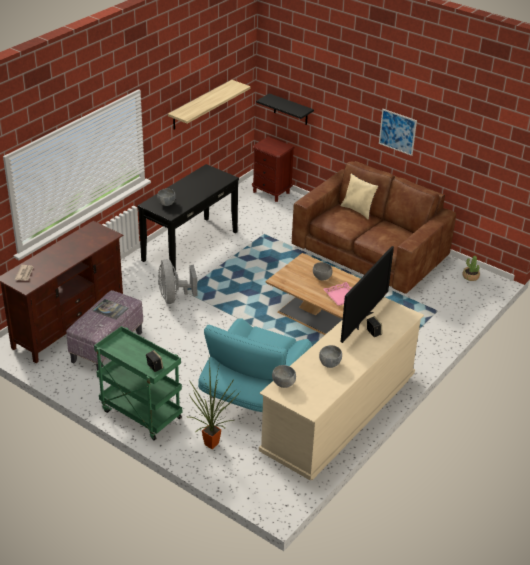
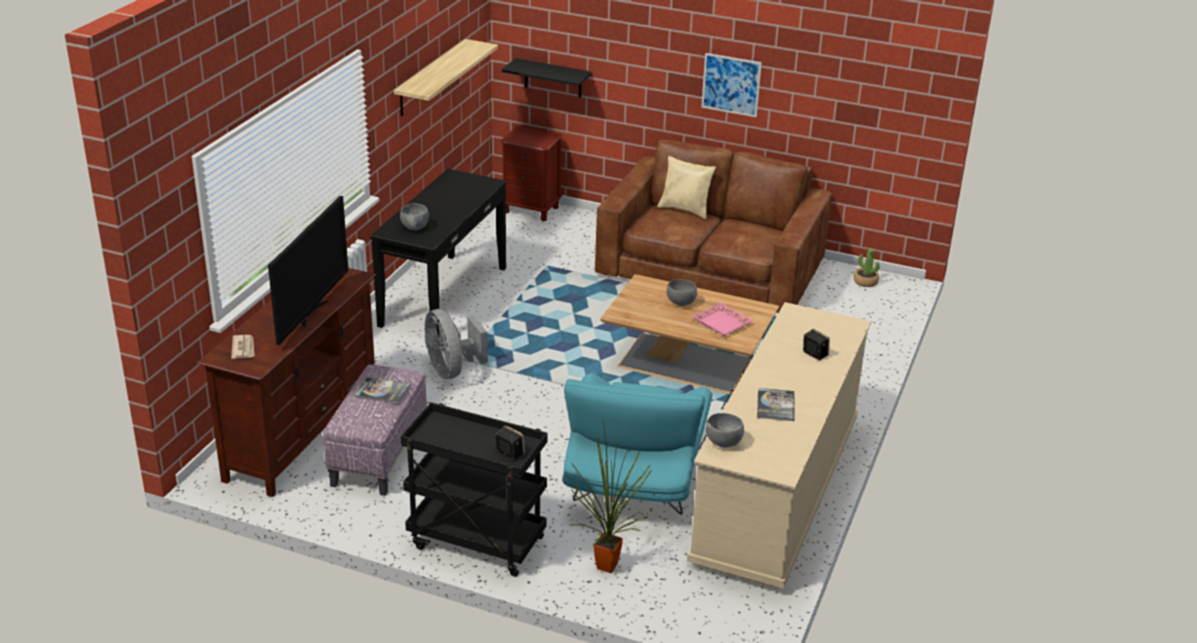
camera: 15 degrees left, 5 degrees down
(140, 414) = (475, 543): green cart -> black cart
(329, 364) = (775, 405): grey bowl -> book
(362, 319) = (790, 339): television -> television (311, 312)

